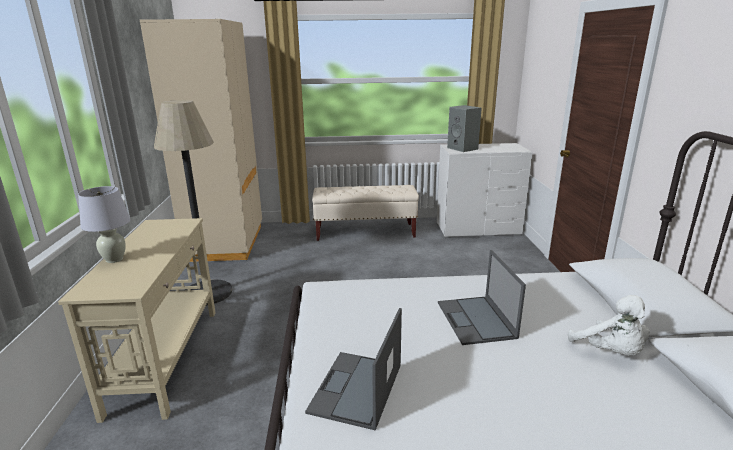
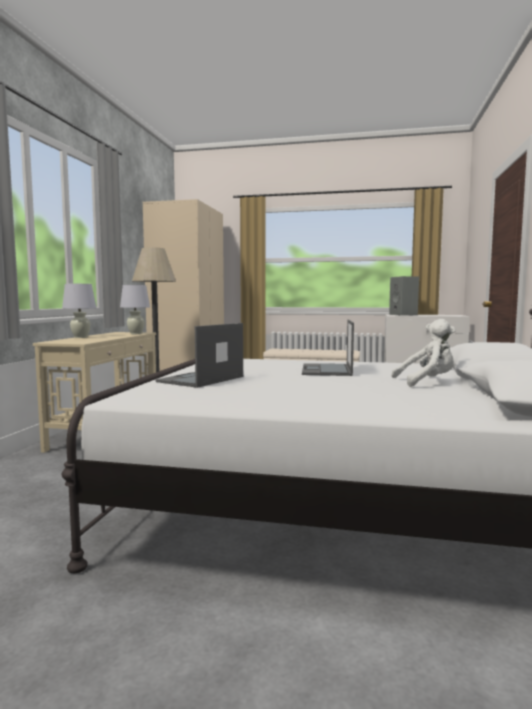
camera: 15 degrees right, 15 degrees down
(181, 229) = (136, 334): none -> white table lamp
(610, 352) = (427, 382): white plush toy -> white plush toy turned 90 degrees counterclockwise

